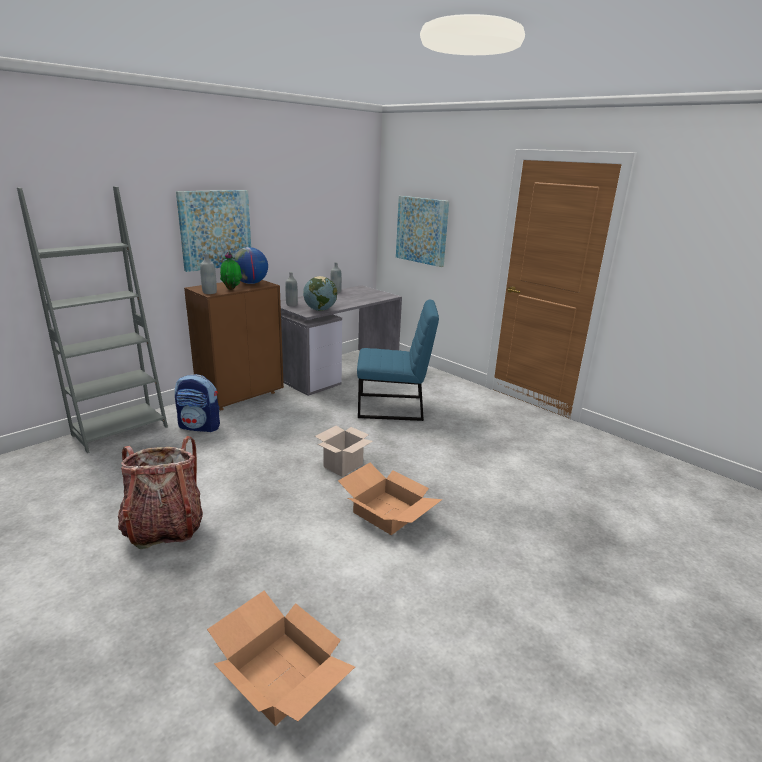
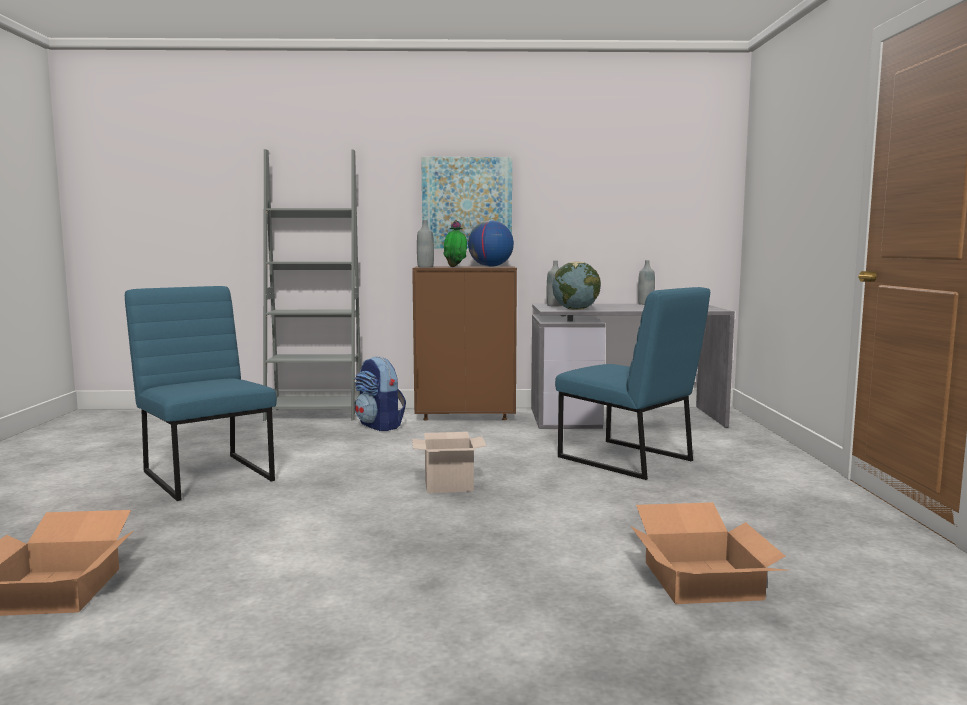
camera: 45 degrees right, 15 degrees down
(164, 527) = (207, 475): backpack -> blue chair
(386, 512) = (406, 533): cardboard box -> cardboard box (699, 580)
(422, 230) = (779, 207): picture -> none

